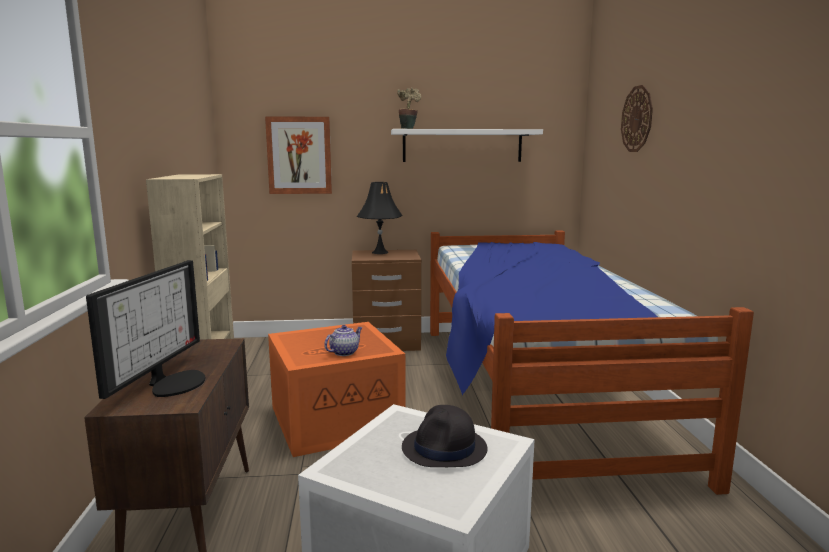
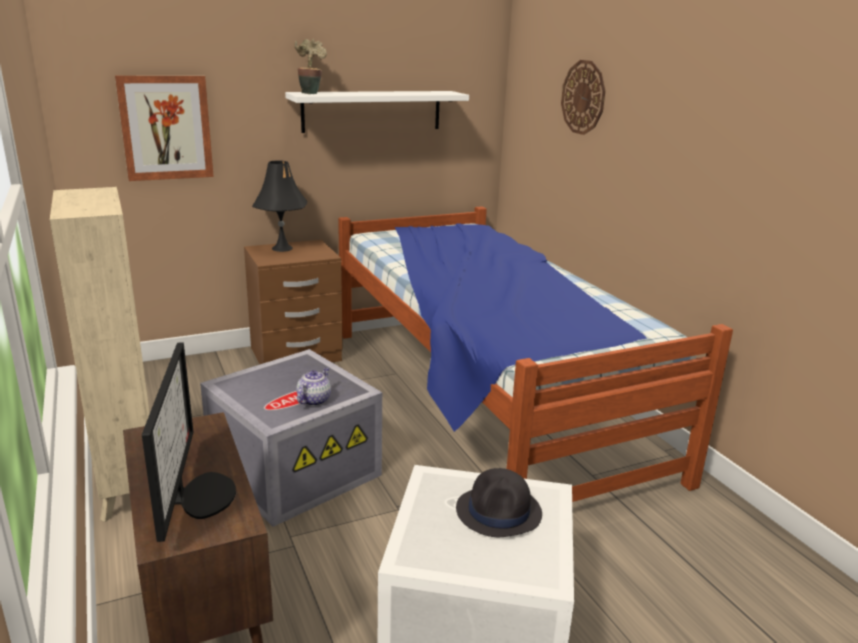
camera: 20 degrees left, 10 degrees up
(337, 419) = (295, 468): orange storage box -> grey storage box

